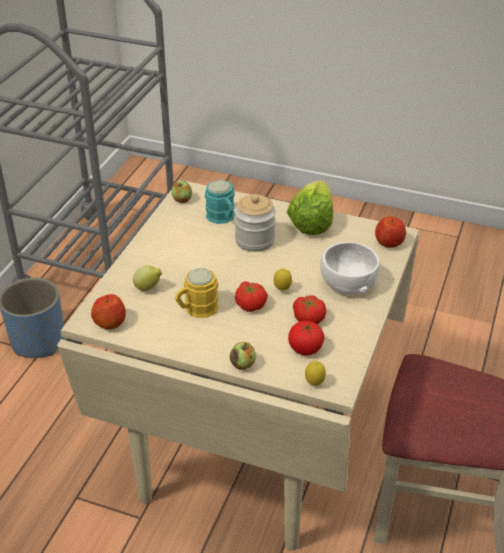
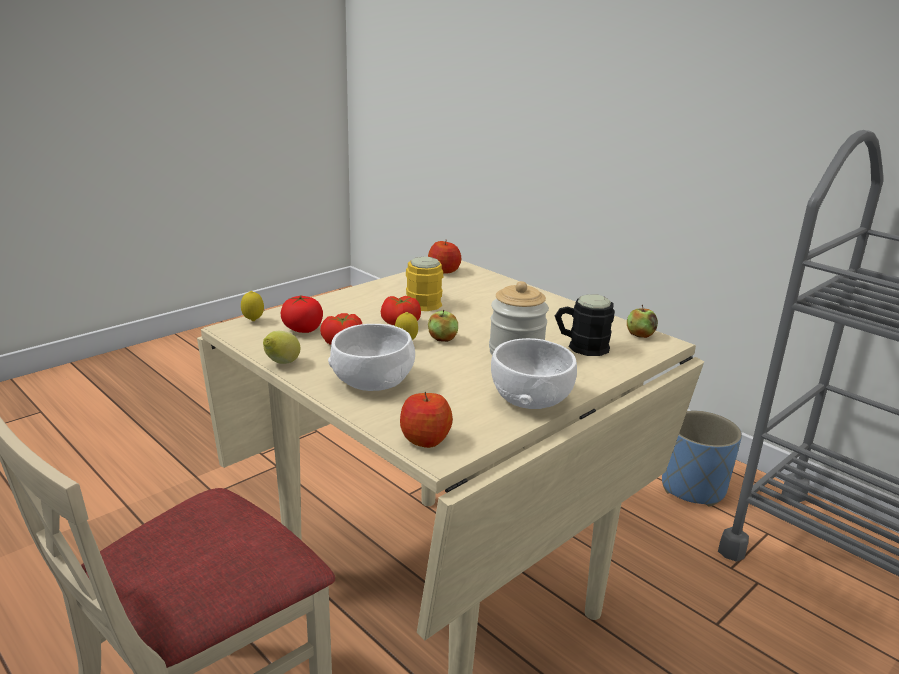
camera: 115 degrees right, 15 degrees down
(148, 288) = (478, 290): lemon -> lemon (281, 364)
(222, 218) = (581, 347): turquoise mug -> black mug
(243, 364) = (322, 301): apple -> apple (442, 339)
(311, 221) = (530, 398): lettuce -> white bowl

